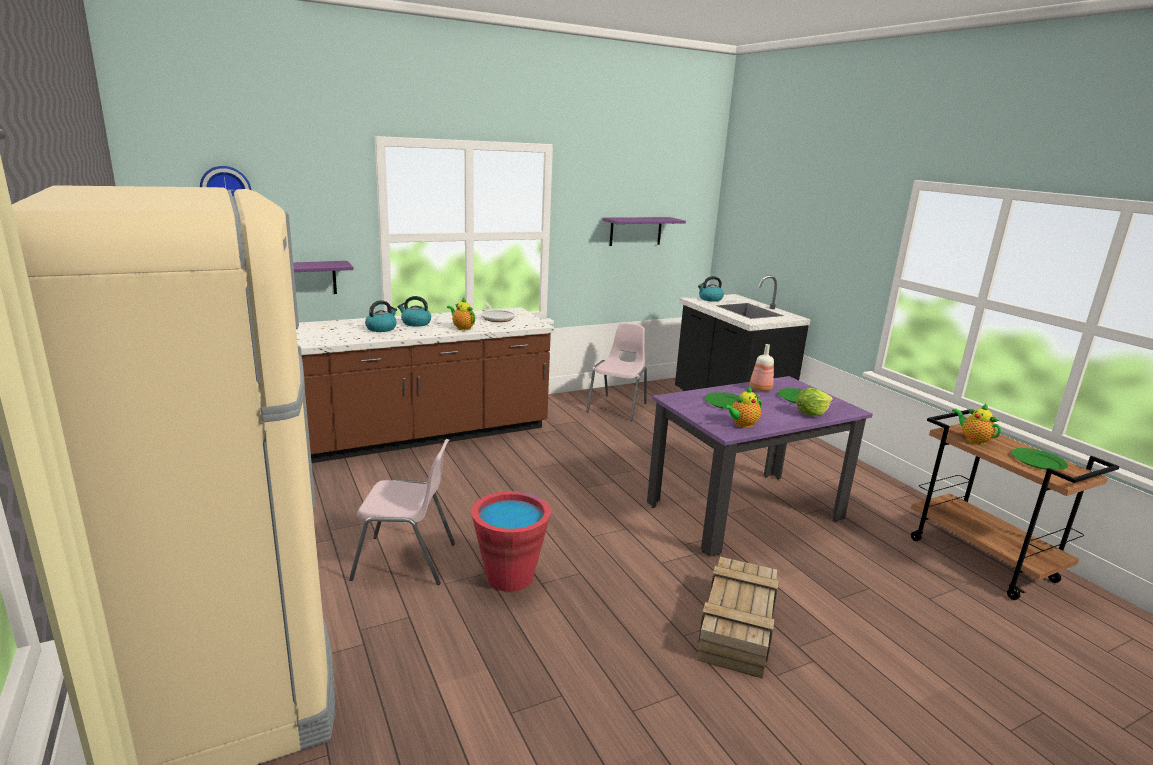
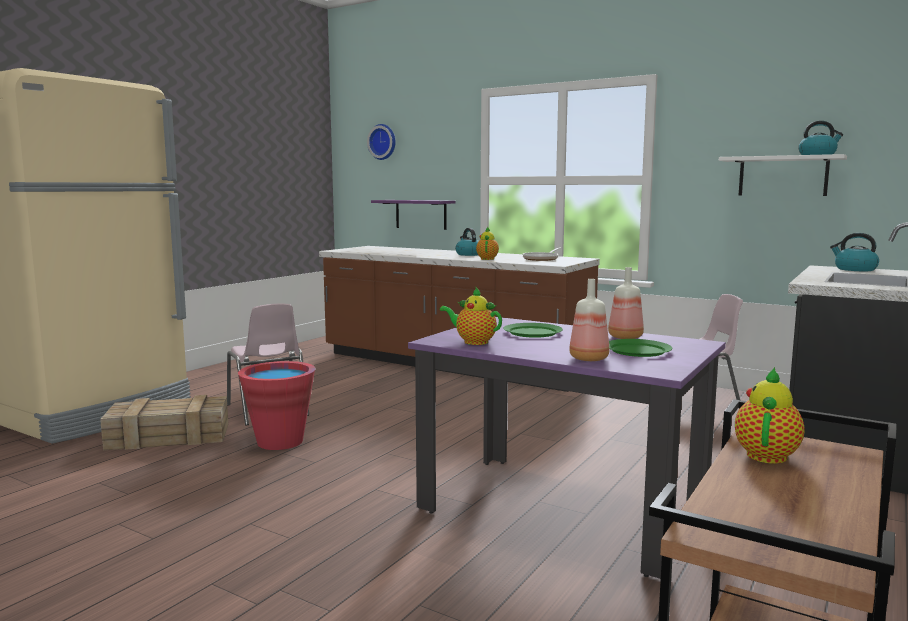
camera: 60 degrees right, 10 degrees down
(381, 328) = (435, 253): kettle -> kettle (817, 155)
(635, 231) = (782, 176): purple shelf -> white shelf
(737, 628) = (286, 548): crate -> crate (167, 437)
(811, 413) = (588, 358): lettuce -> bottle
(1037, 461) = (780, 509): green plate -> none

